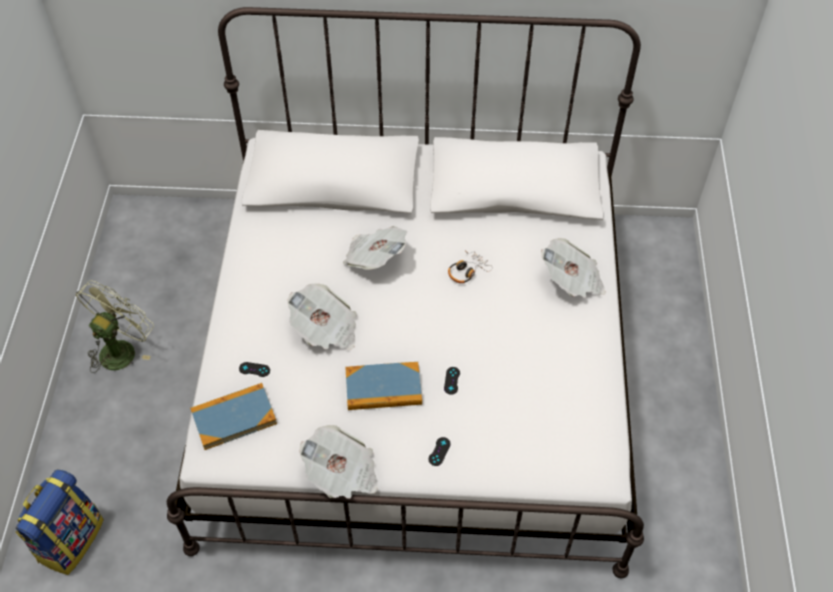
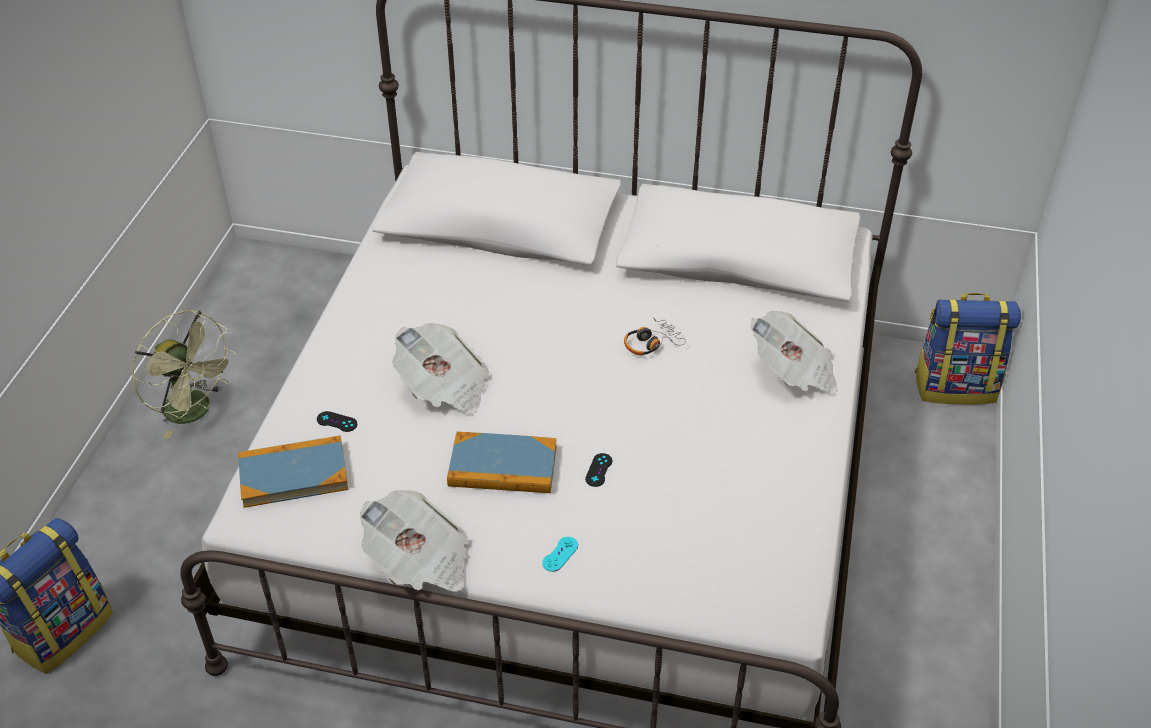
camera: 10 degrees right, 10 degrees down
(121, 348) = (196, 412): green fan -> green fan turned 90 degrees clockwise
(374, 257) = (531, 313): newspaper -> none
(439, 451) = (560, 554): black game controller -> turquoise game controller
(668, 248) = (955, 386): none -> backpack

